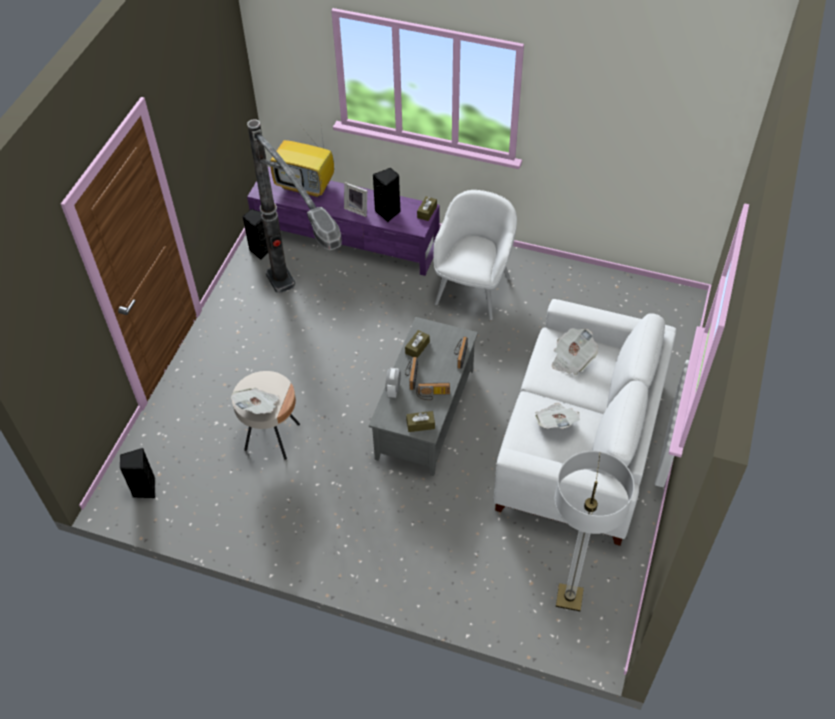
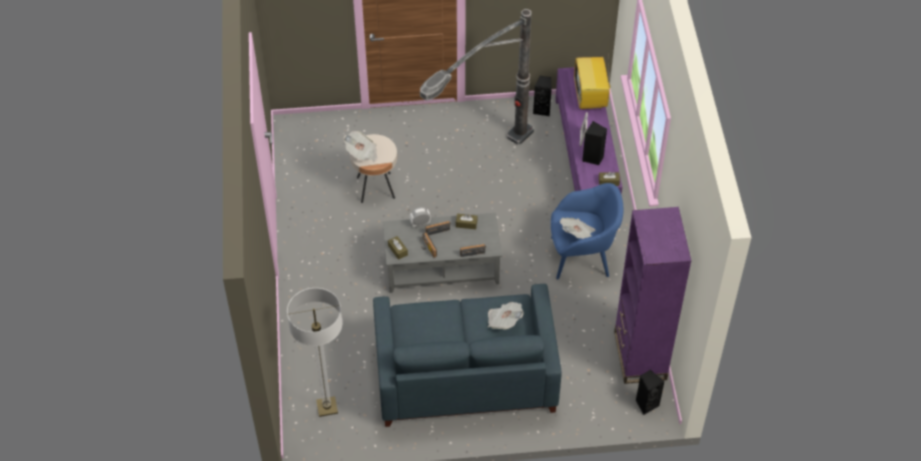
camera: 65 degrees right, 0 degrees up
(144, 489) = (301, 138): black speaker -> black speaker (646, 404)
(473, 289) = (582, 256): white armchair -> blue armchair
(556, 422) = (438, 328): newspaper -> newspaper (577, 234)
(579, 443) = (464, 374): white sofa -> blue sofa
(617, 289) = (640, 355): none -> purple bookcase

